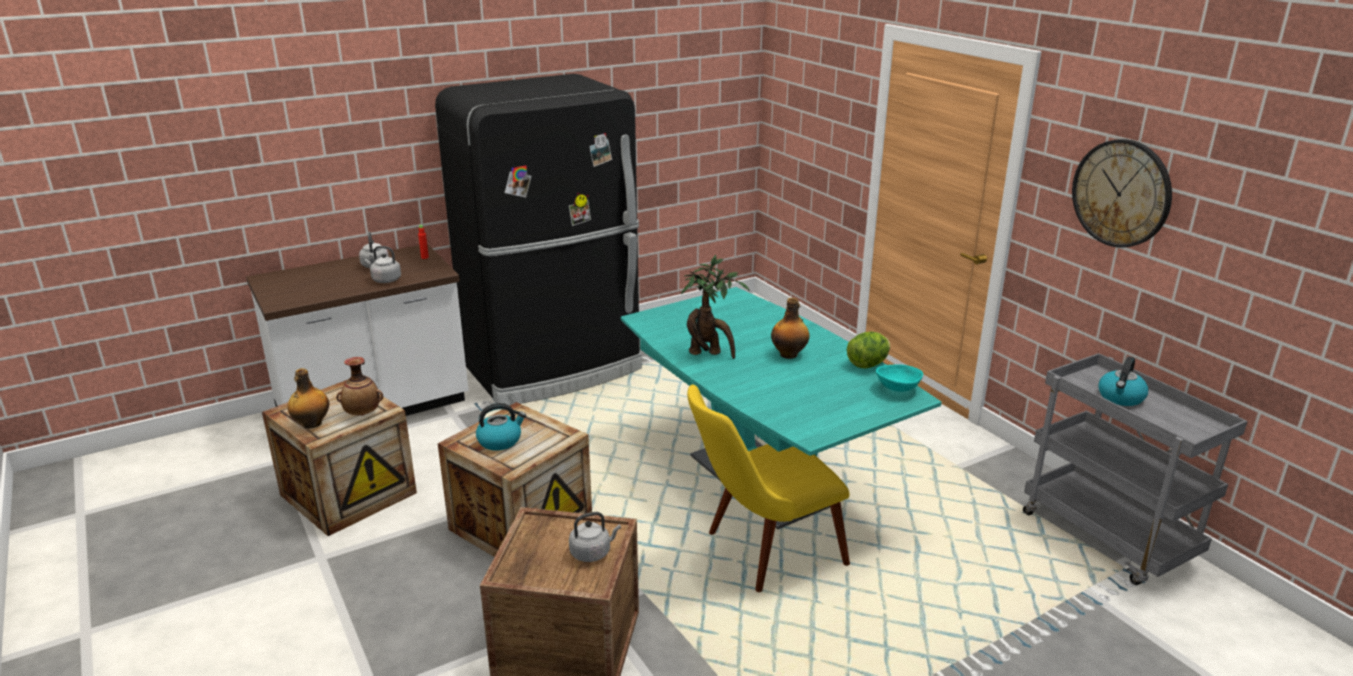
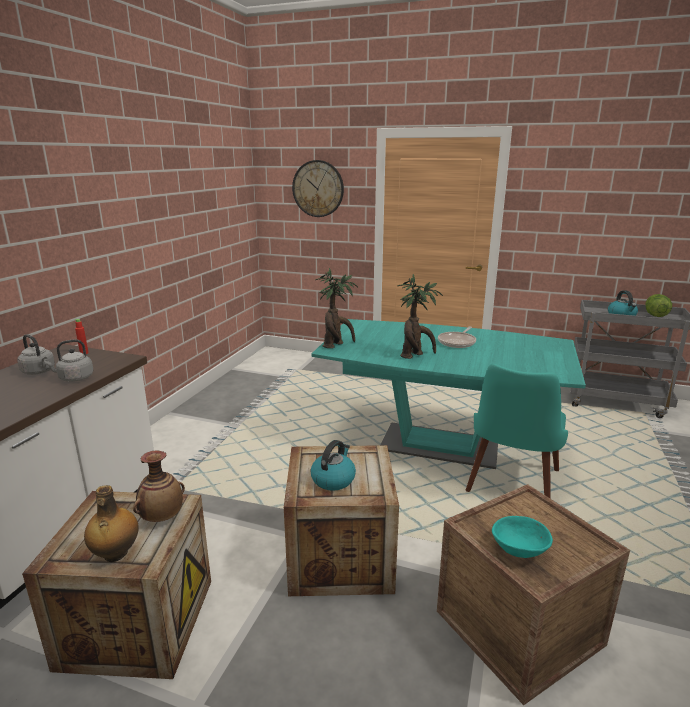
camera: 40 degrees left, 5 degrees down
(554, 368) = (194, 433): black fridge -> none
(592, 553) = (549, 524): grey kettle -> none
(659, 315) = (336, 345): none -> potted plant
(760, 553) = (510, 488): yellow chair -> turquoise chair
(789, 354) = (457, 342): bottle -> frying pan
(867, 364) = (504, 334): lettuce -> lettuce (655, 315)
(897, 389) = (543, 340): turquoise bowl -> turquoise bowl (518, 550)
(1121, 193) = (582, 201): wall clock -> wall clock (318, 188)

